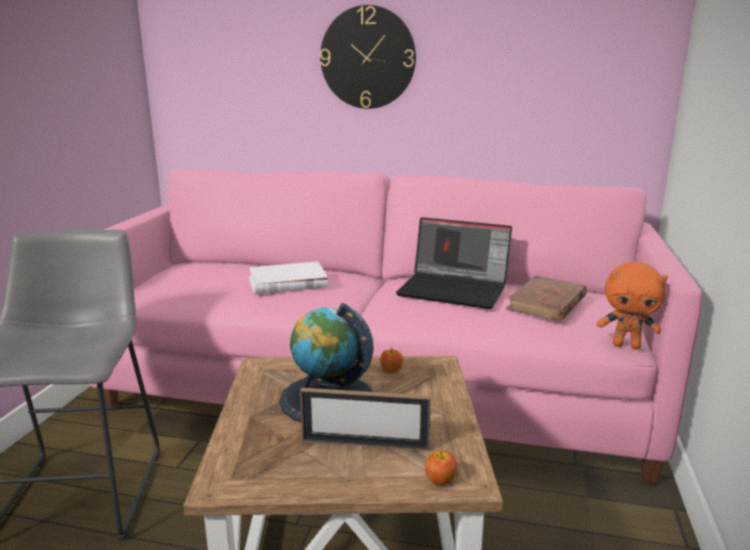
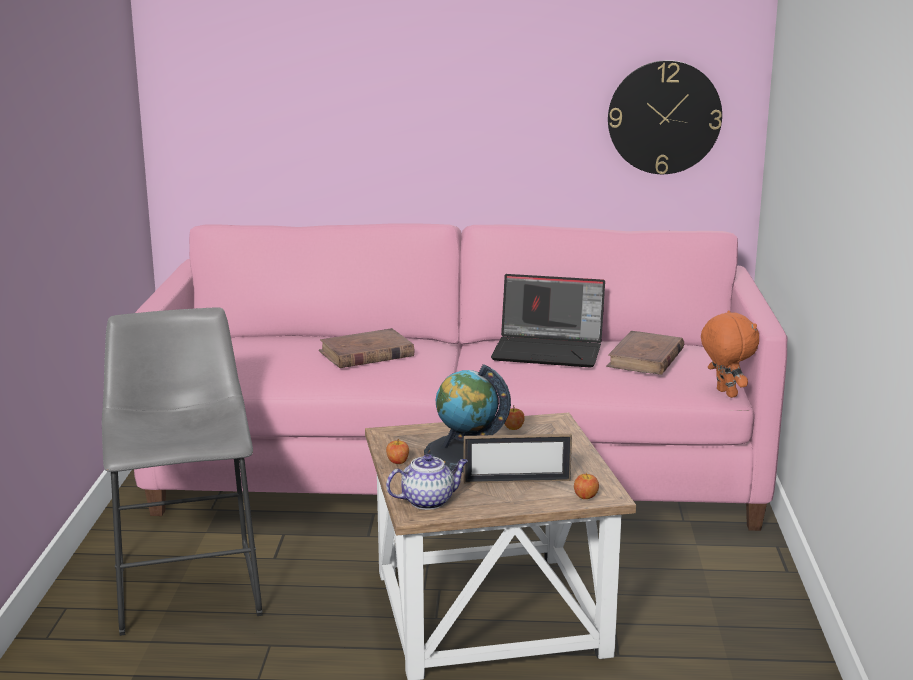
camera: 10 degrees left, 0 degrees up
(247, 466) = (428, 501): none -> teapot
(248, 403) = (397, 461): none -> apple
(287, 282) = (366, 354): white book -> brown book
(368, 58) = (425, 90): wall clock -> wall clock (664, 117)
(626, 345) = (725, 393): orange plush toy -> orange plush toy turned 120 degrees counterclockwise

